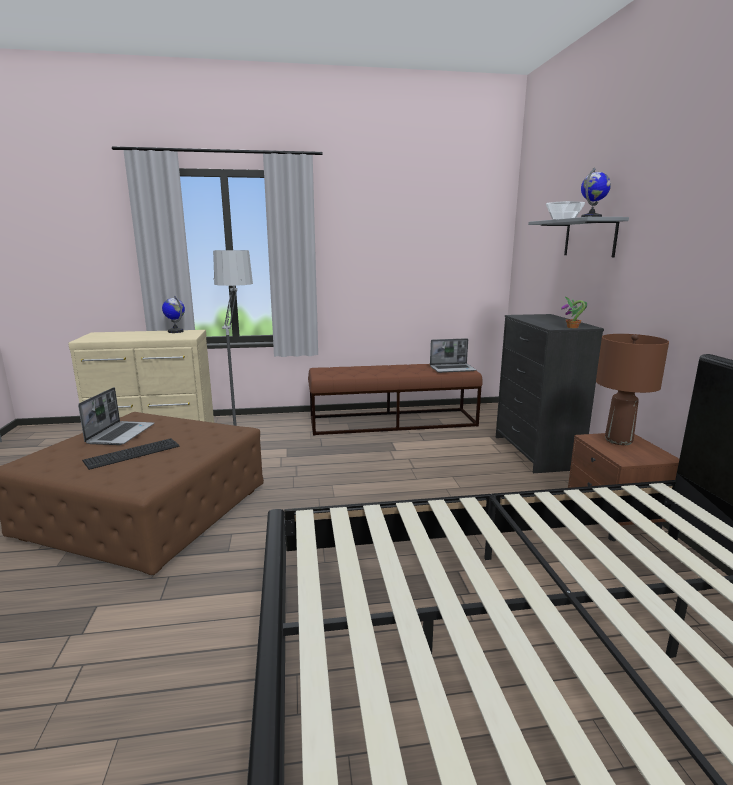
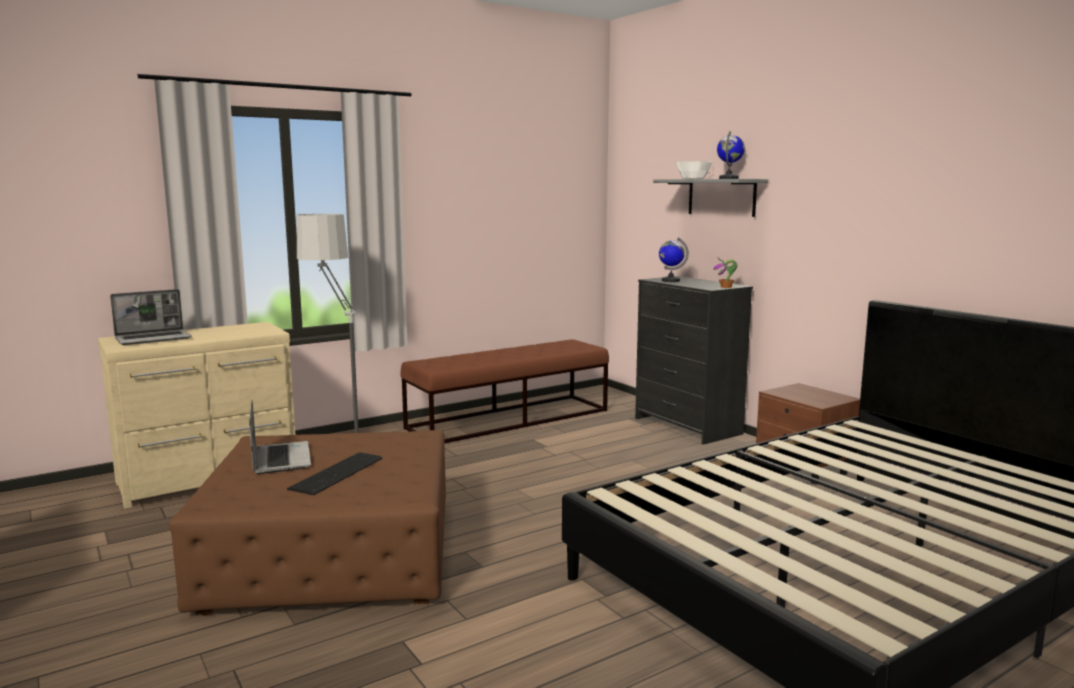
camera: 25 degrees left, 5 degrees down
(175, 331) = (232, 327): globe -> globe (670, 281)
(452, 369) = (572, 346): laptop -> laptop (154, 338)
(618, 440) = (797, 391): brown table lamp -> none

